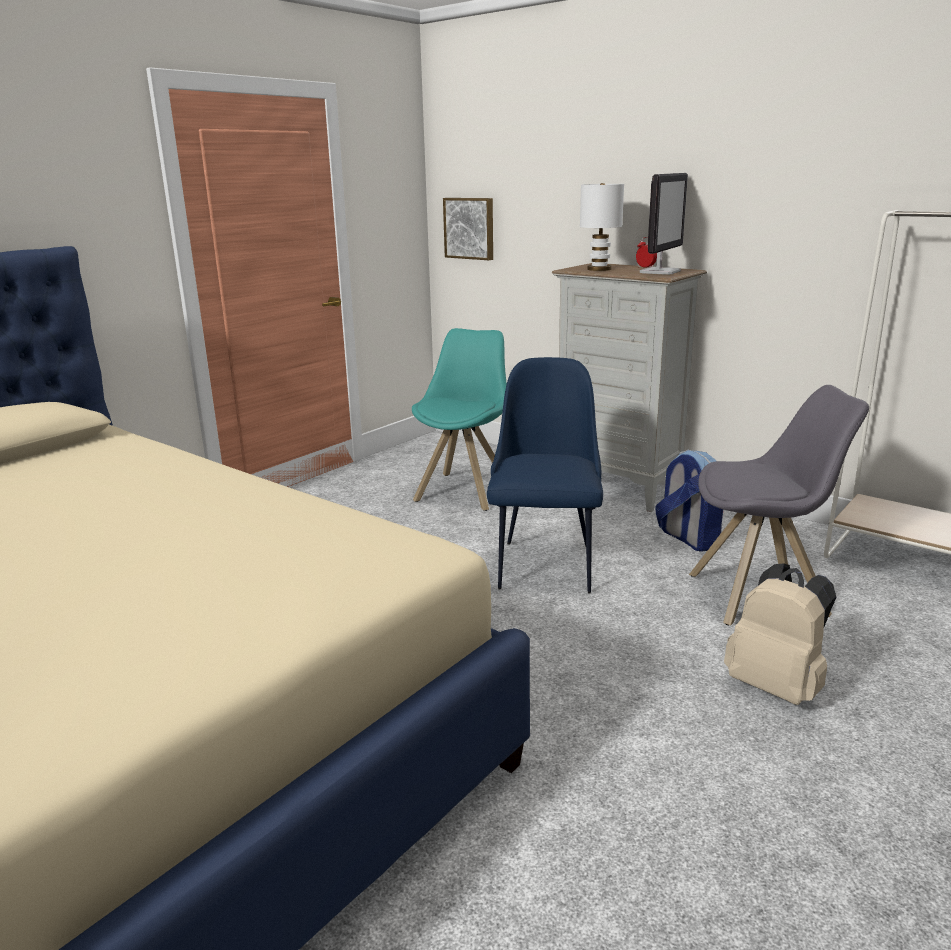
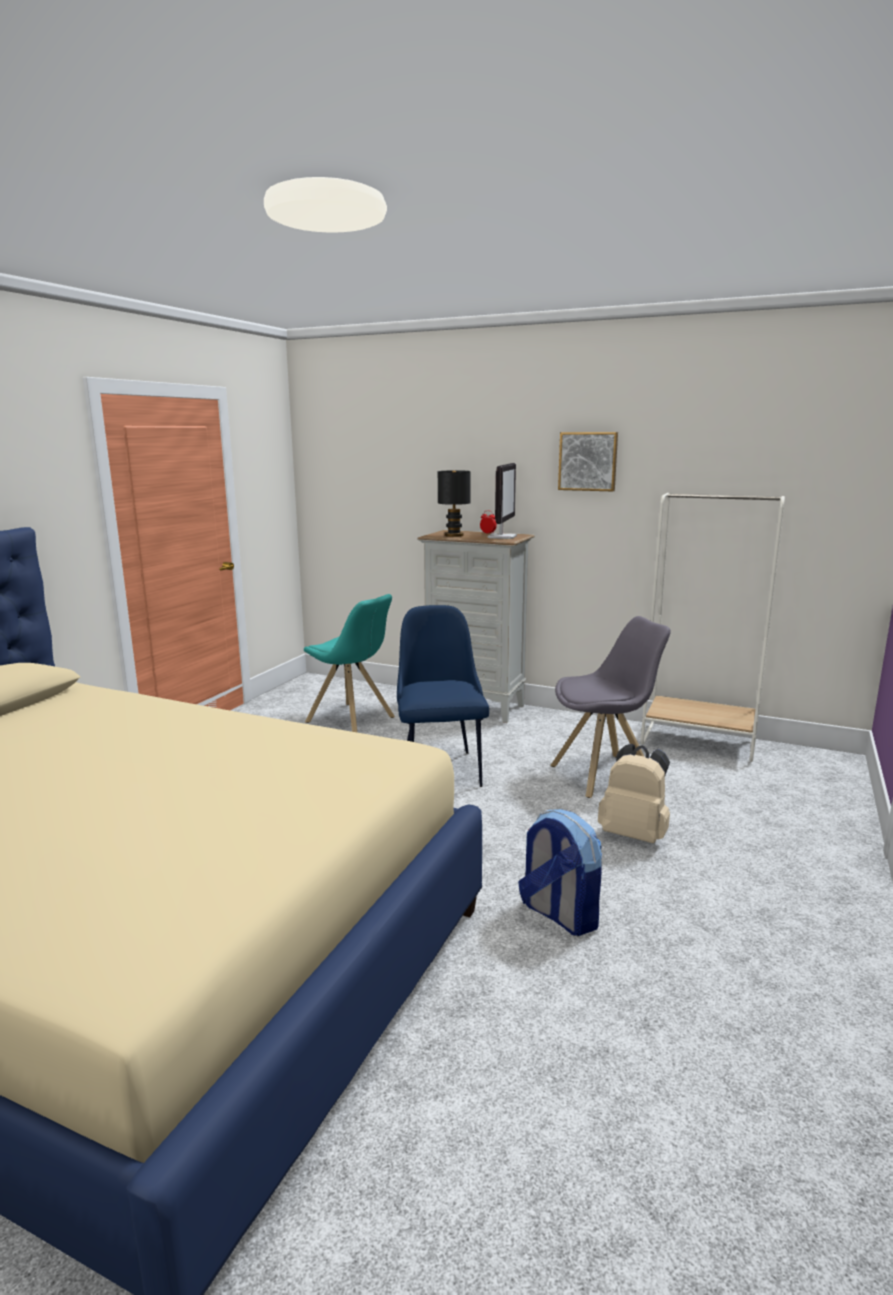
camera: 15 degrees left, 5 degrees down
(464, 491) = (351, 719): turquoise chair -> turquoise chair turned 120 degrees clockwise
(470, 228) = (335, 502): picture -> picture (588, 461)
(600, 269) = (454, 535): white table lamp -> black table lamp
(688, 538) = (541, 740): backpack -> backpack (558, 914)

